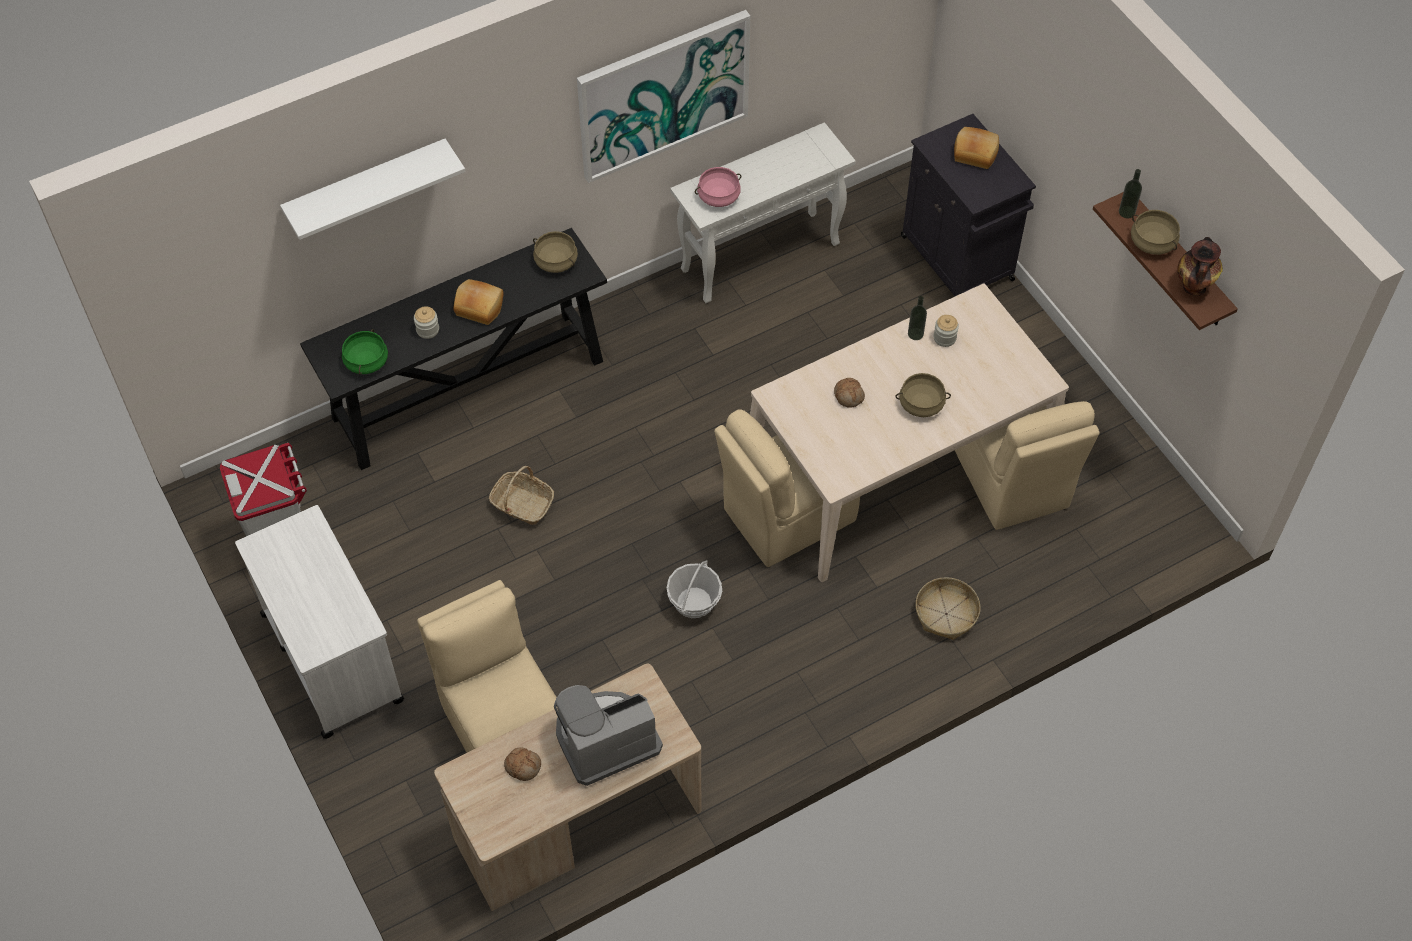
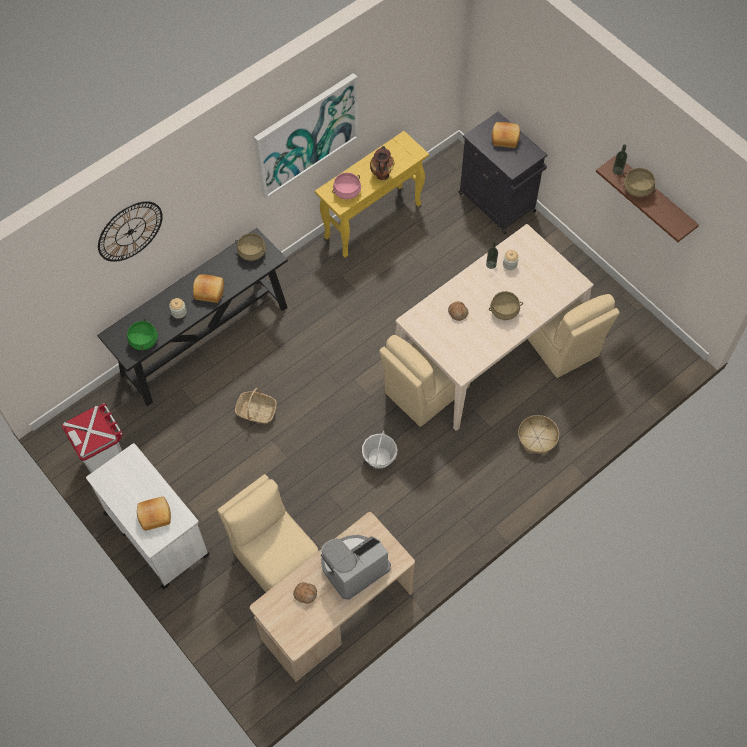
camera: 10 degrees left, 5 degrees up
(324, 613) = (155, 515): none -> bread
(366, 186) = (130, 231): white shelf -> wall clock
(761, 256) = (373, 220): white console table -> yellow console table
(1193, 287) = (669, 214): vase -> vase (382, 175)

